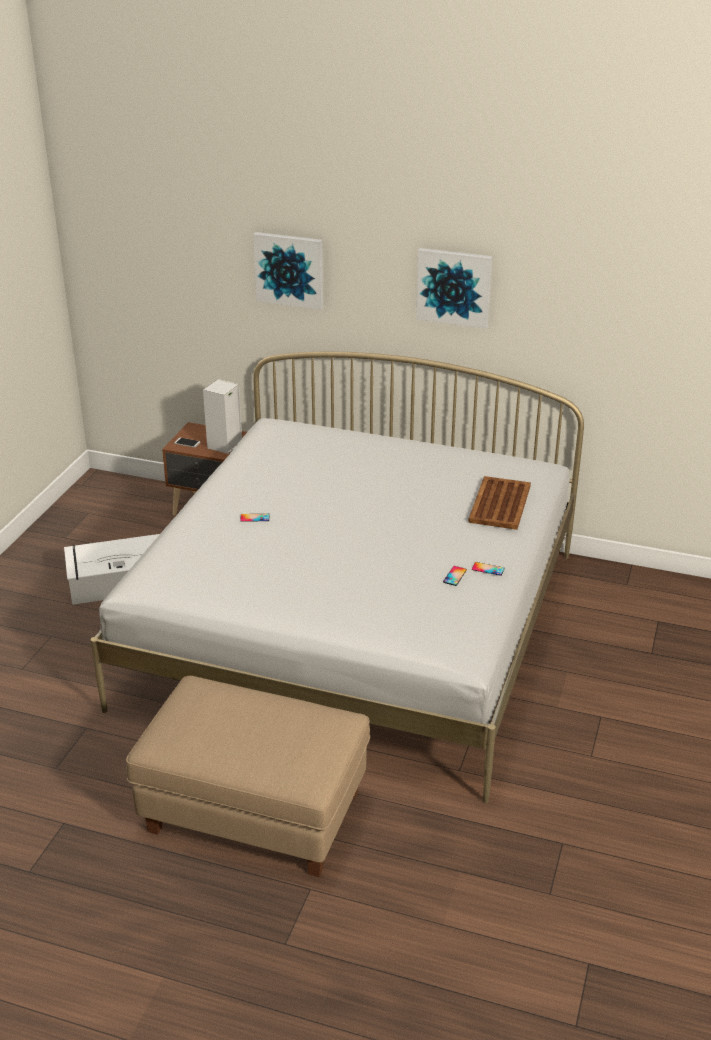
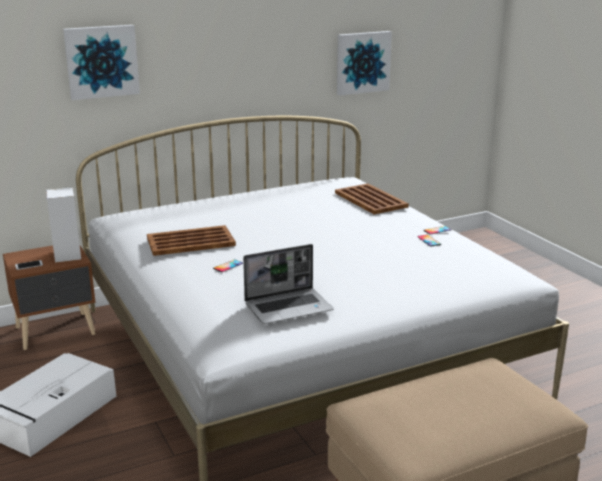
camera: 45 degrees left, 10 degrees down
(226, 579) = (289, 307): none -> laptop
(272, 479) = (191, 242): none -> brown tray
(454, 287) = (252, 47): picture -> picture (362, 62)

